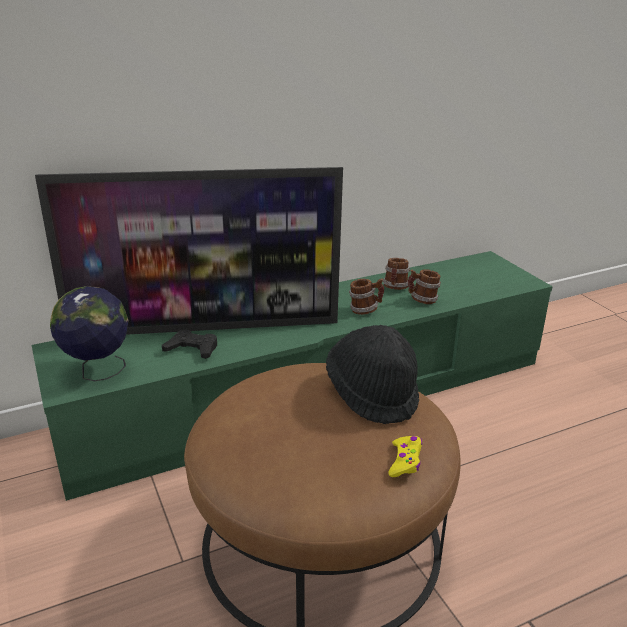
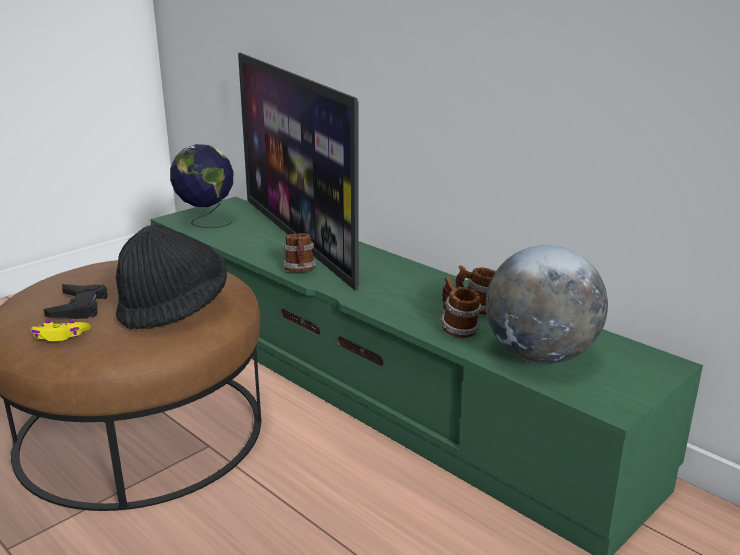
camera: 70 degrees right, 5 degrees down
(192, 349) = (258, 242): black game controller -> black game controller (79, 307)
(365, 310) = (398, 300): mug -> mug (300, 271)
(467, 285) = (540, 356): none -> globe

